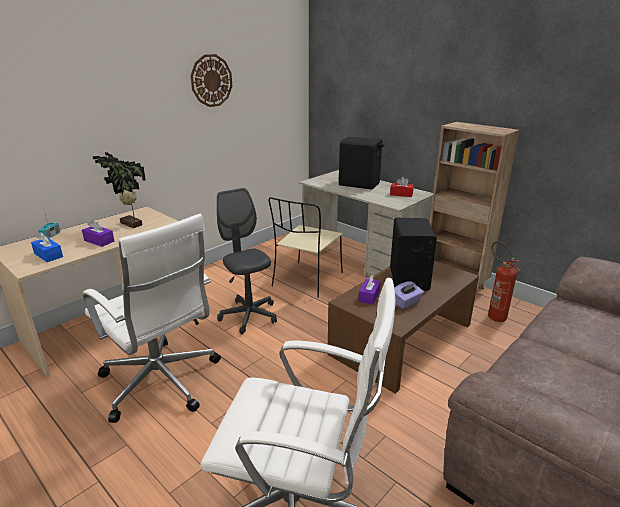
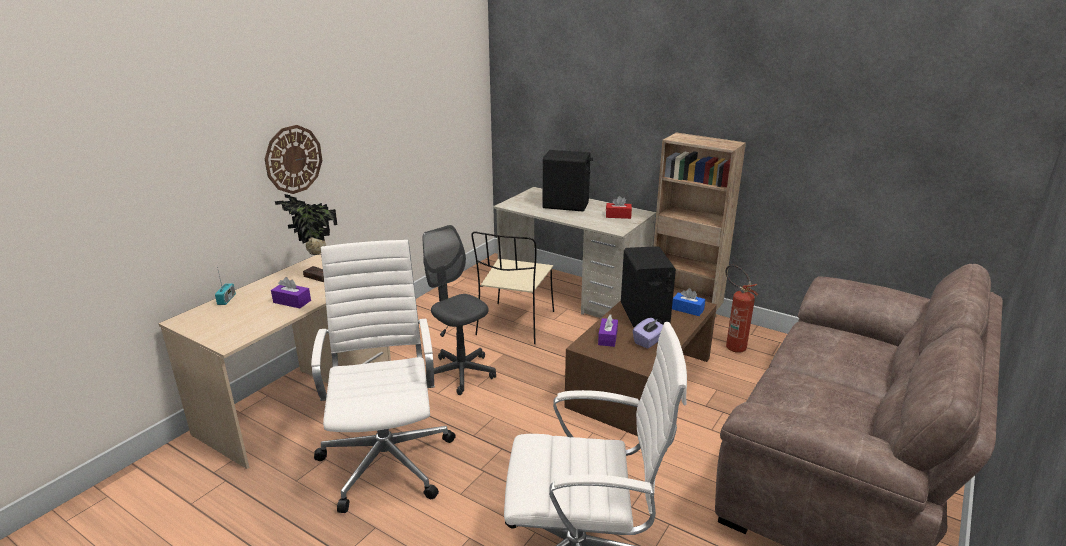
camera: 10 degrees left, 0 degrees up
(48, 255) = (241, 324): blue tissue box -> blue tissue box (687, 309)
(161, 383) = (387, 459): white office chair -> white office chair turned 135 degrees counterclockwise
(211, 80) = (387, 93): wall clock -> wall clock (293, 159)

